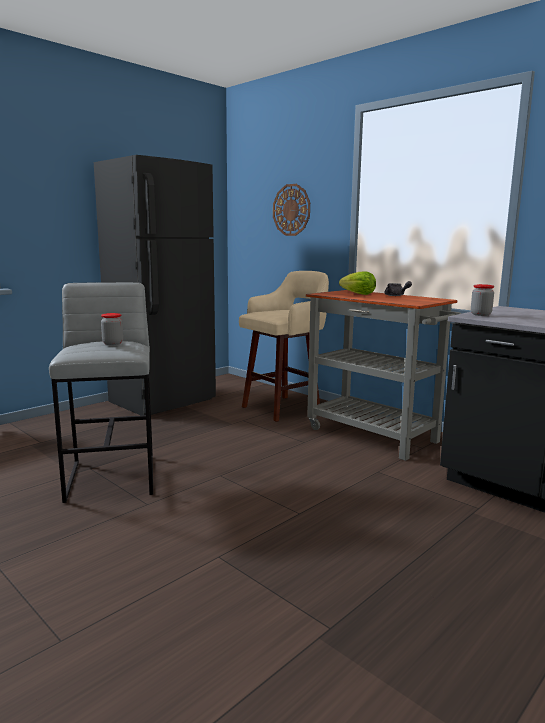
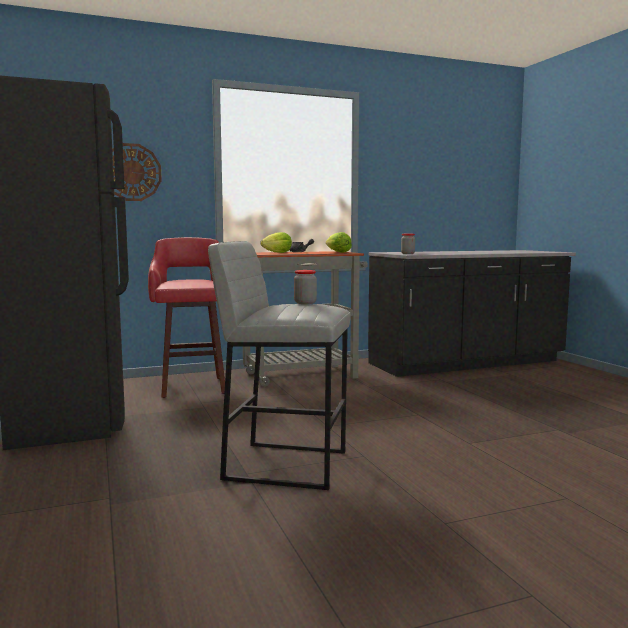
camera: 65 degrees left, 5 degrees down
(284, 408) = (193, 386): beige stool -> red stool
(411, 301) = (338, 252): none -> lettuce

